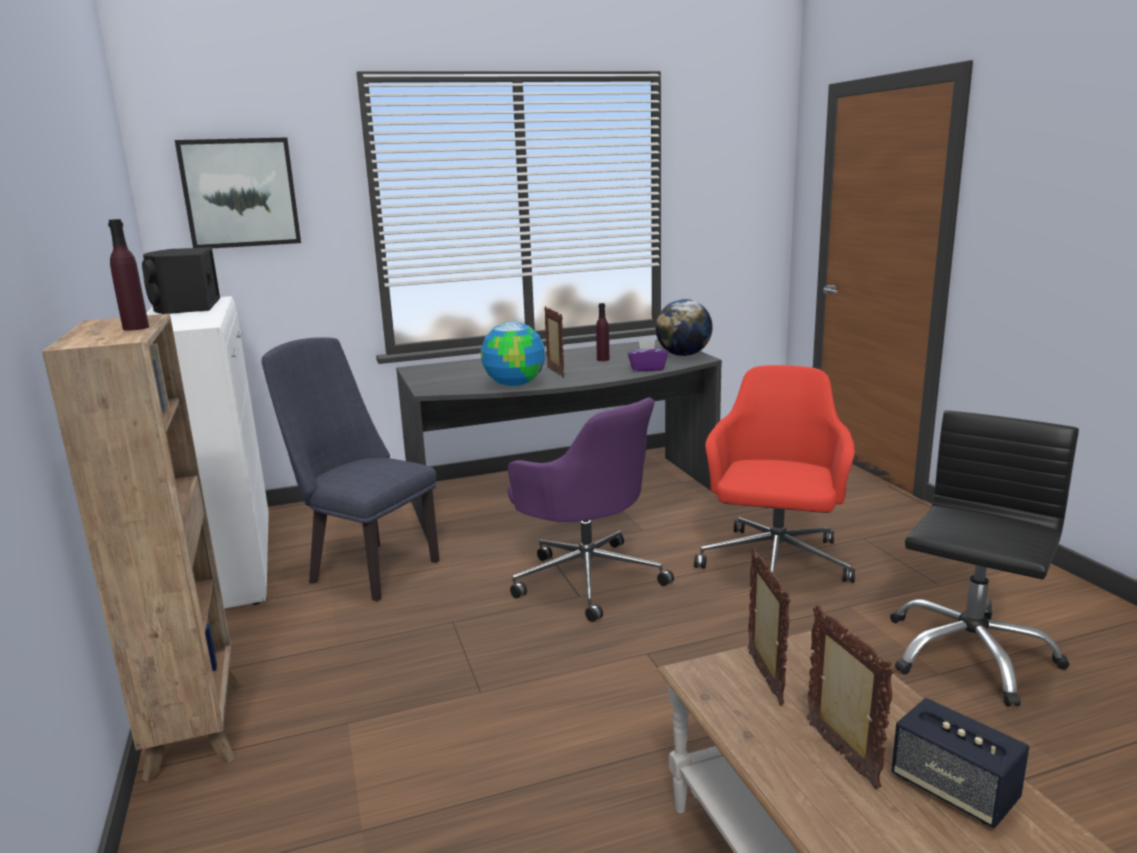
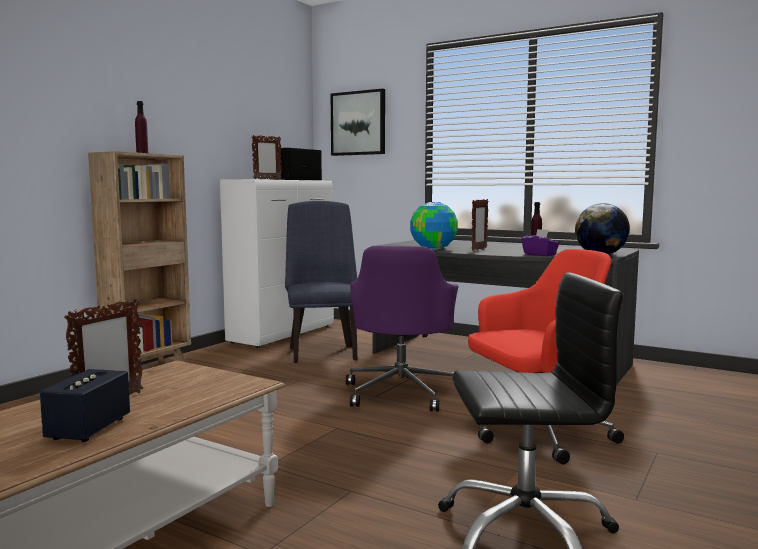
camera: 50 degrees right, 10 degrees down
(764, 678) = (184, 377): picture frame -> picture frame (267, 179)

